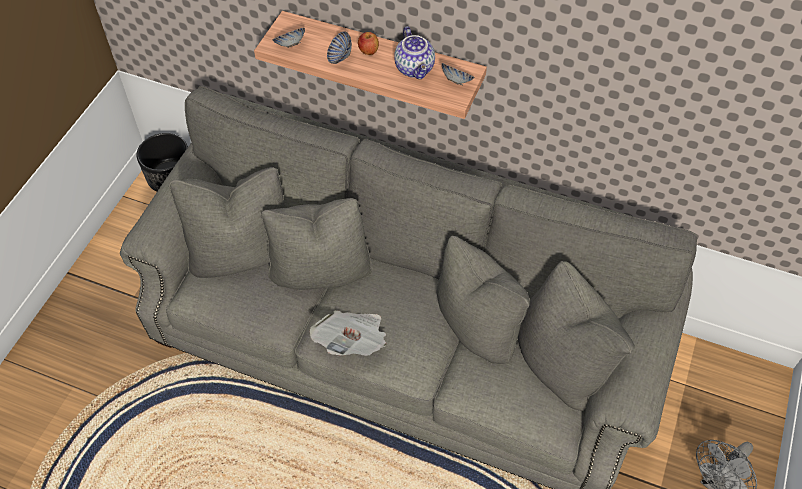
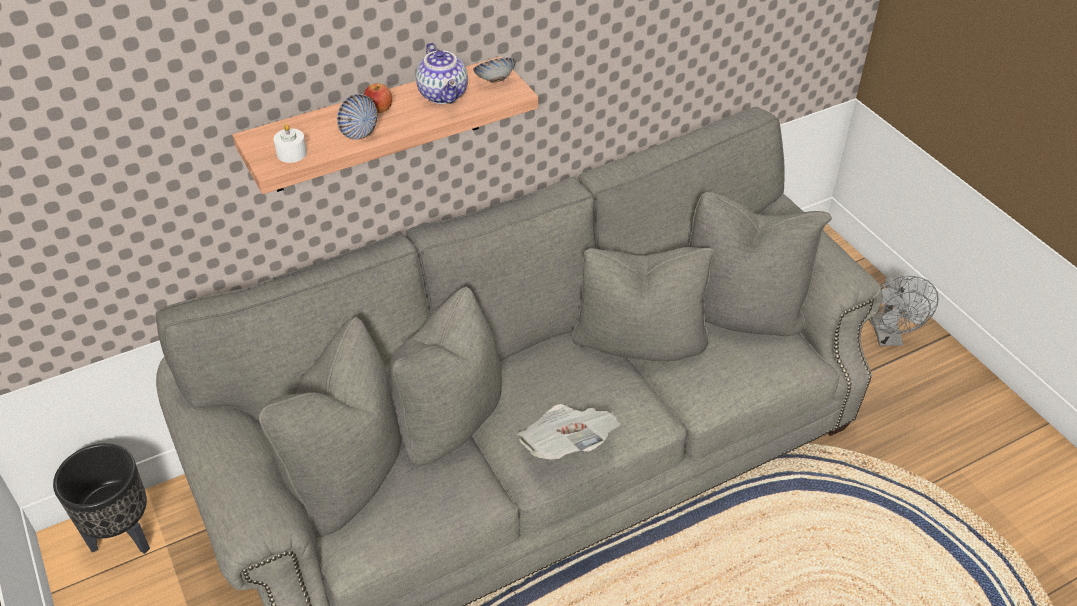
camera: 50 degrees left, 10 degrees down
(290, 45) = (291, 153): bowl -> white candle
(415, 68) = (444, 95): teapot -> teapot turned 45 degrees clockwise

